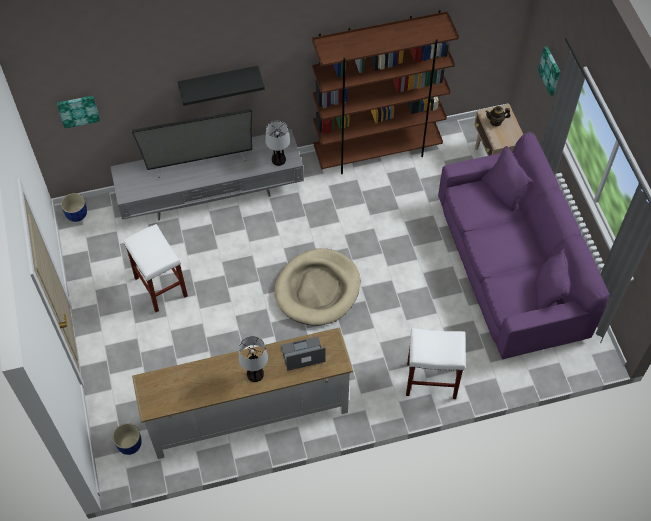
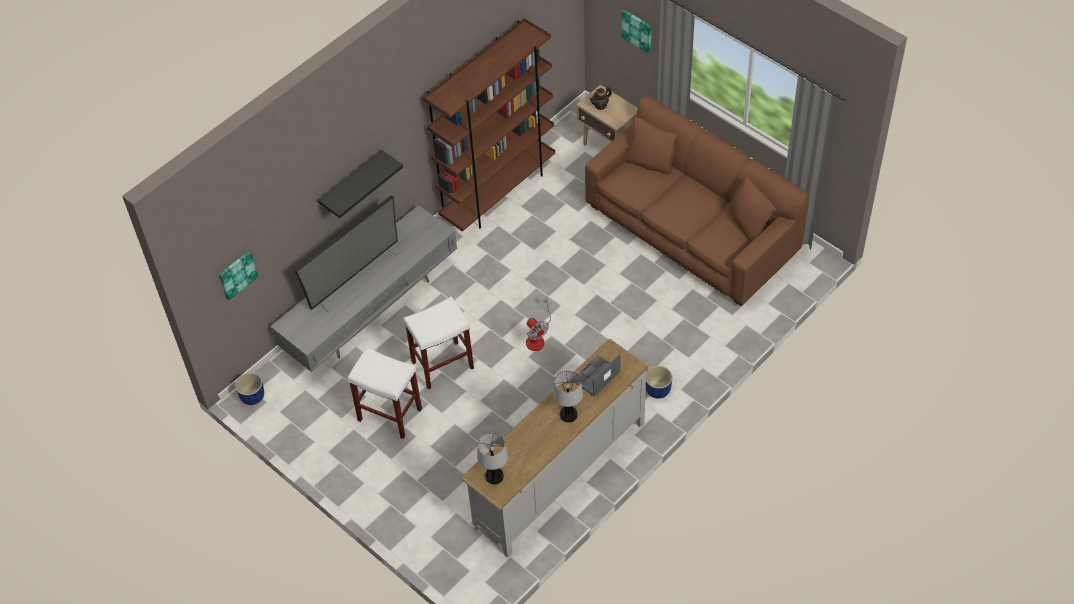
camera: 30 degrees left, 5 degrees down
(129, 444) = (471, 561): blue planter -> blue planter (657, 390)
(279, 160) = (428, 237): table lamp -> table lamp (495, 476)
(317, 289) = (537, 337): beige dog bed -> fan
(430, 380) = (694, 357): white stool -> white stool (442, 365)
(509, 269) = (691, 231): purple sofa -> brown sofa

